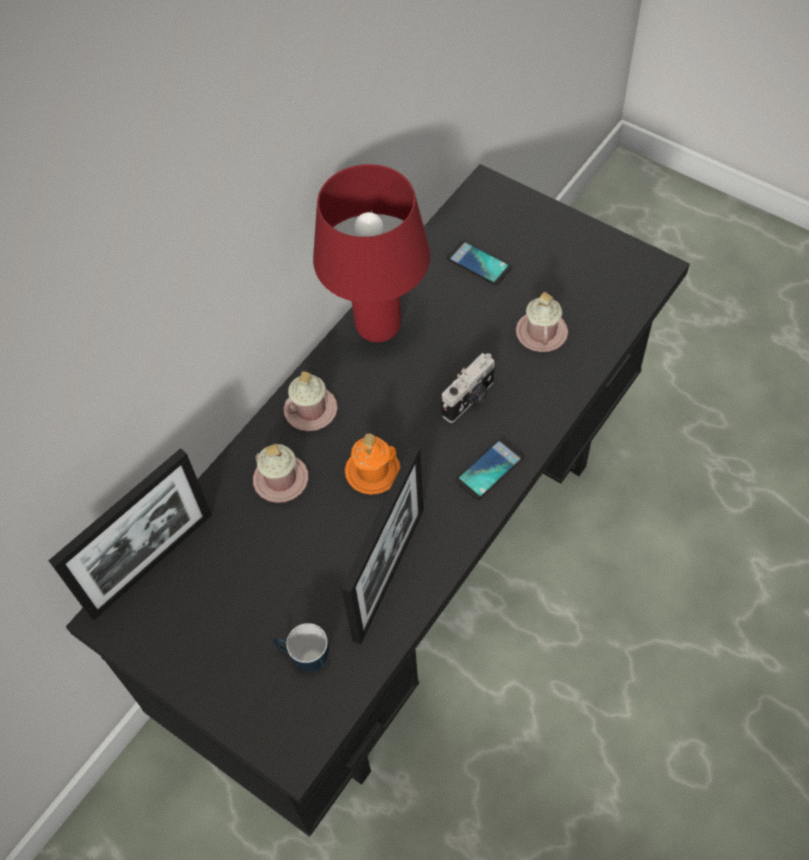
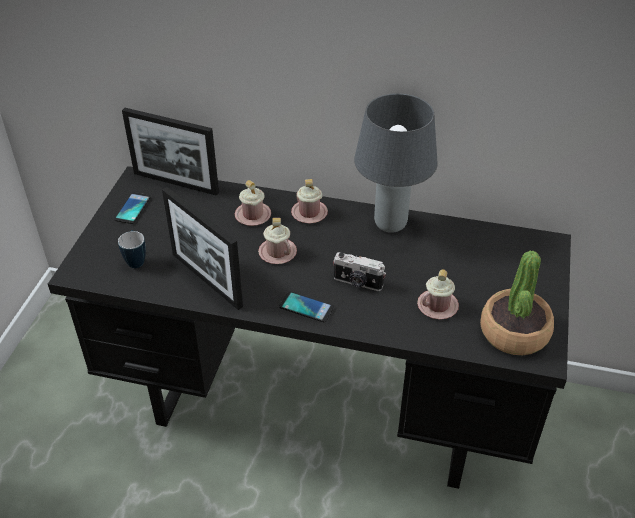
camera: 65 degrees right, 15 degrees down
(372, 471) = (277, 252): orange mug -> pink mug
(378, 329) = (389, 224): red table lamp -> grey table lamp
(389, 573) = (206, 280): picture frame -> picture frame turned 45 degrees clockwise
(478, 263) = (477, 257): phone -> phone (133, 208)
(609, 278) = (514, 332): none -> potted plant

